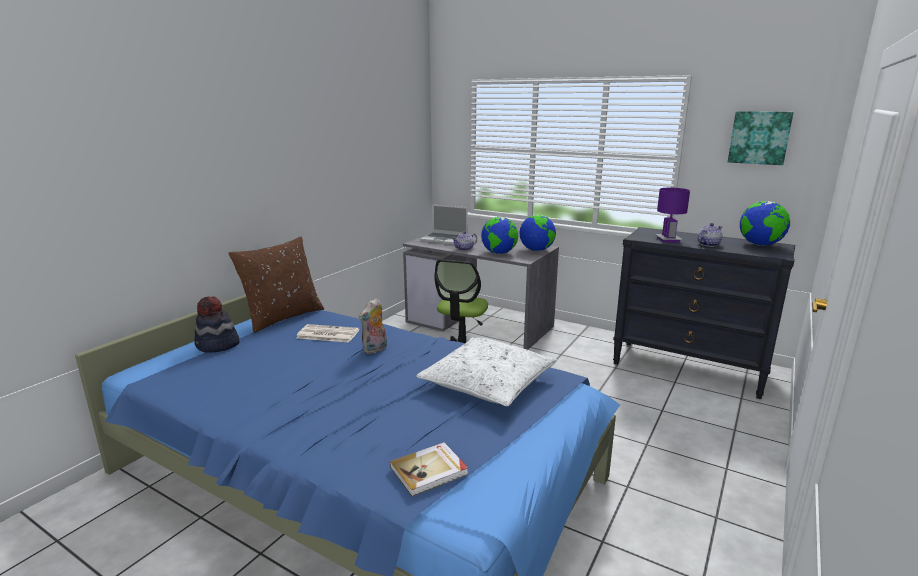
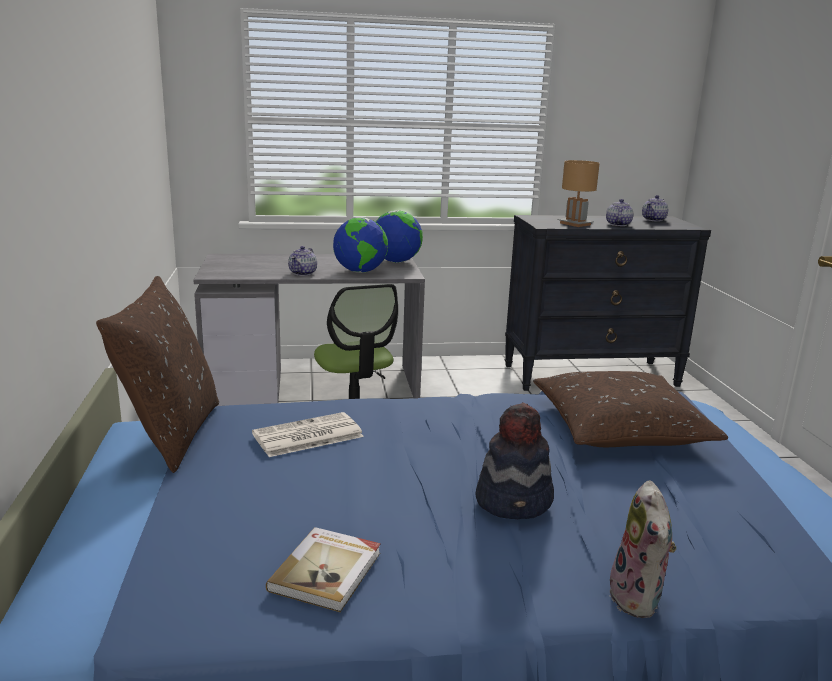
camera: 40 degrees left, 0 degrees up
(217, 346) = (145, 516): hat -> hat (515, 501)
(375, 349) = (420, 434): plush toy -> plush toy (639, 599)
(429, 471) = (776, 544): book -> book (327, 571)
(445, 239) = (246, 265): laptop -> none
(488, 382) = (620, 428): white pillow -> brown pillow
(667, 239) = (575, 224): purple table lamp -> brown table lamp
(759, 137) = (626, 100): picture -> none
(760, 245) = (654, 220): globe -> teapot

